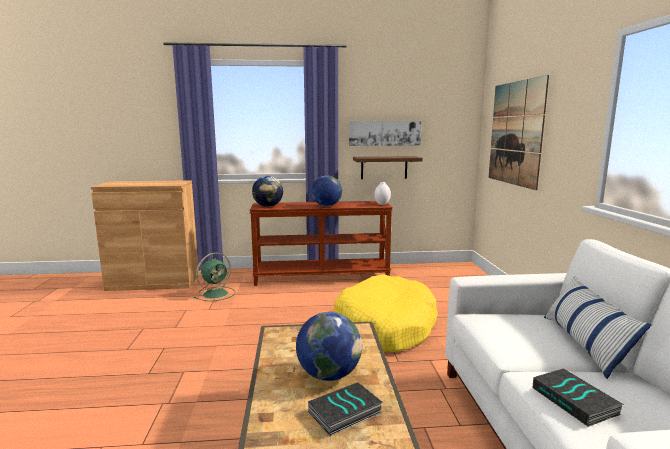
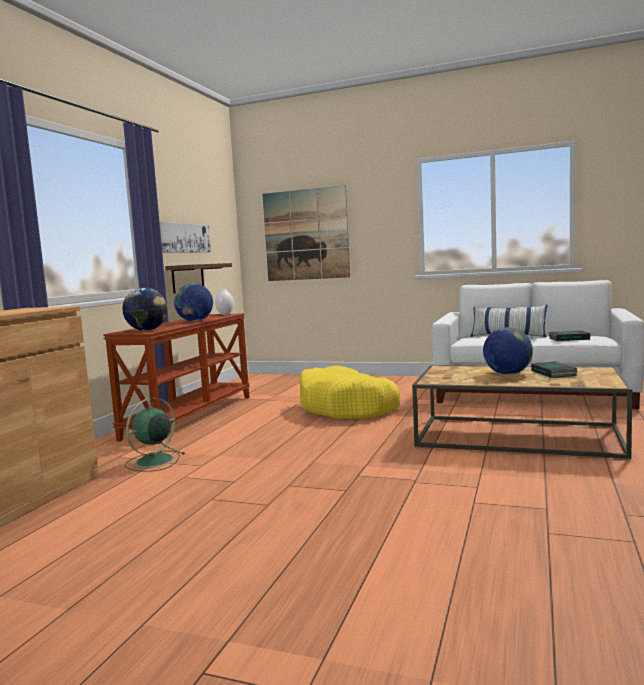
camera: 65 degrees left, 5 degrees down
(216, 294) = (153, 461): green fan -> green fan turned 120 degrees counterclockwise

